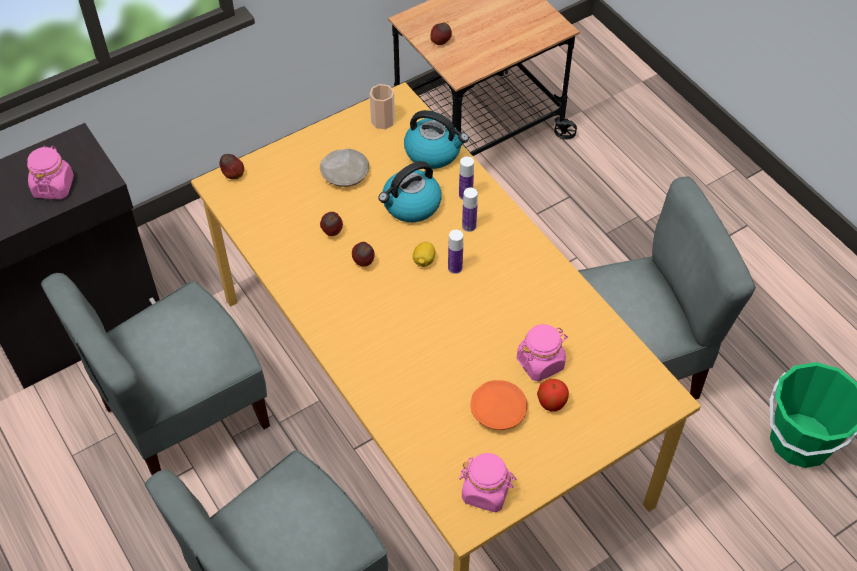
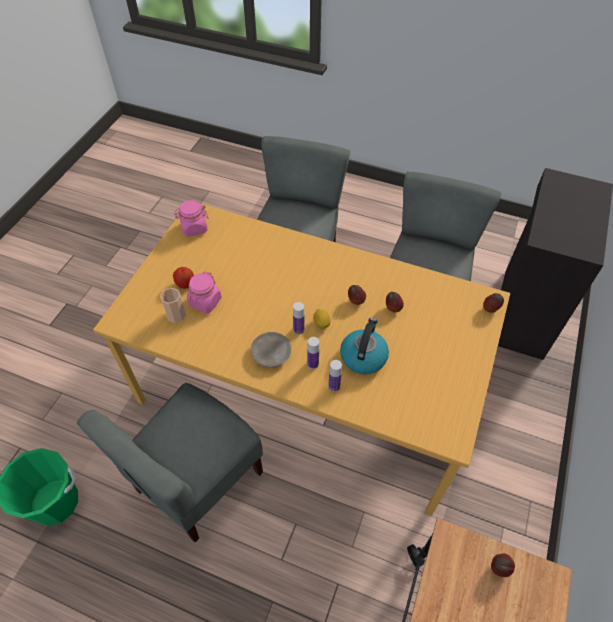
camera: 145 degrees right, 0 degrees up
(53, 186) = (559, 222): pink jar -> none
(345, 173) = (427, 353): beige plate -> beige plate (271, 354)
(383, 121) = (446, 413): cup -> cup (176, 315)
(434, 152) = (386, 409): kettle -> none
(498, 410) = (213, 265): orange plate -> none

